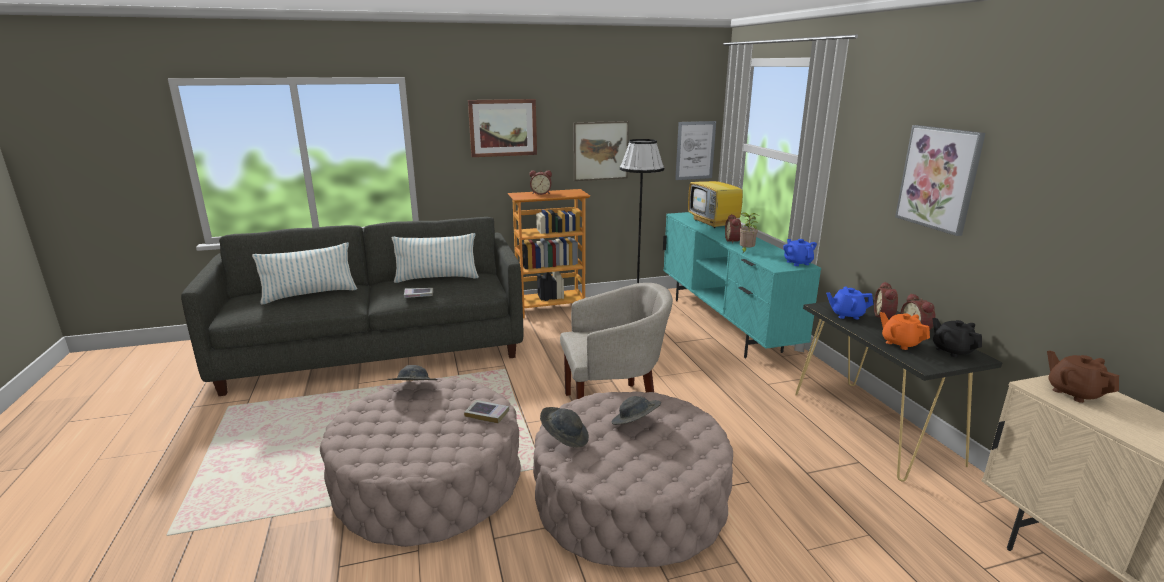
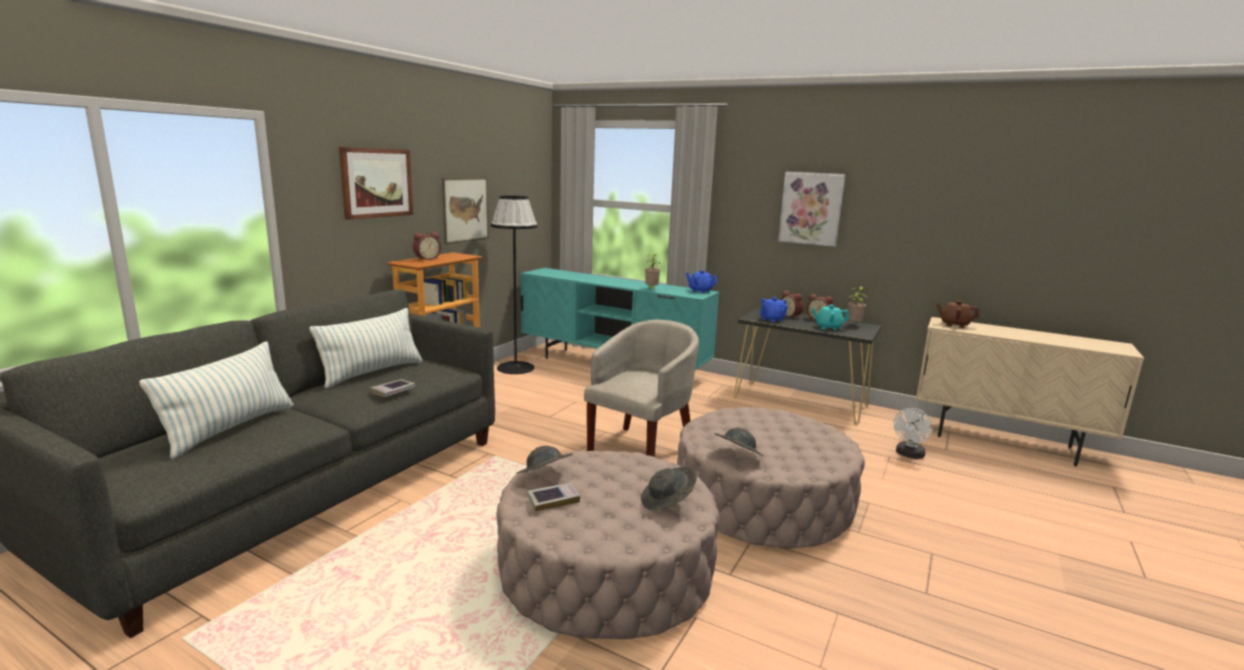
camera: 45 degrees left, 5 degrees down
(487, 414) = (651, 466): book -> book (553, 500)
(635, 424) = (757, 429): grey hat -> grey hat (667, 501)
(695, 150) = (534, 208): picture -> none
(714, 223) = (578, 274): television -> none
(733, 241) = (625, 284): alarm clock -> none
(900, 343) = (828, 327): orange teapot -> turquoise teapot
(904, 546) = (909, 455): none -> white fan
(952, 351) = (854, 325): black teapot -> potted plant

